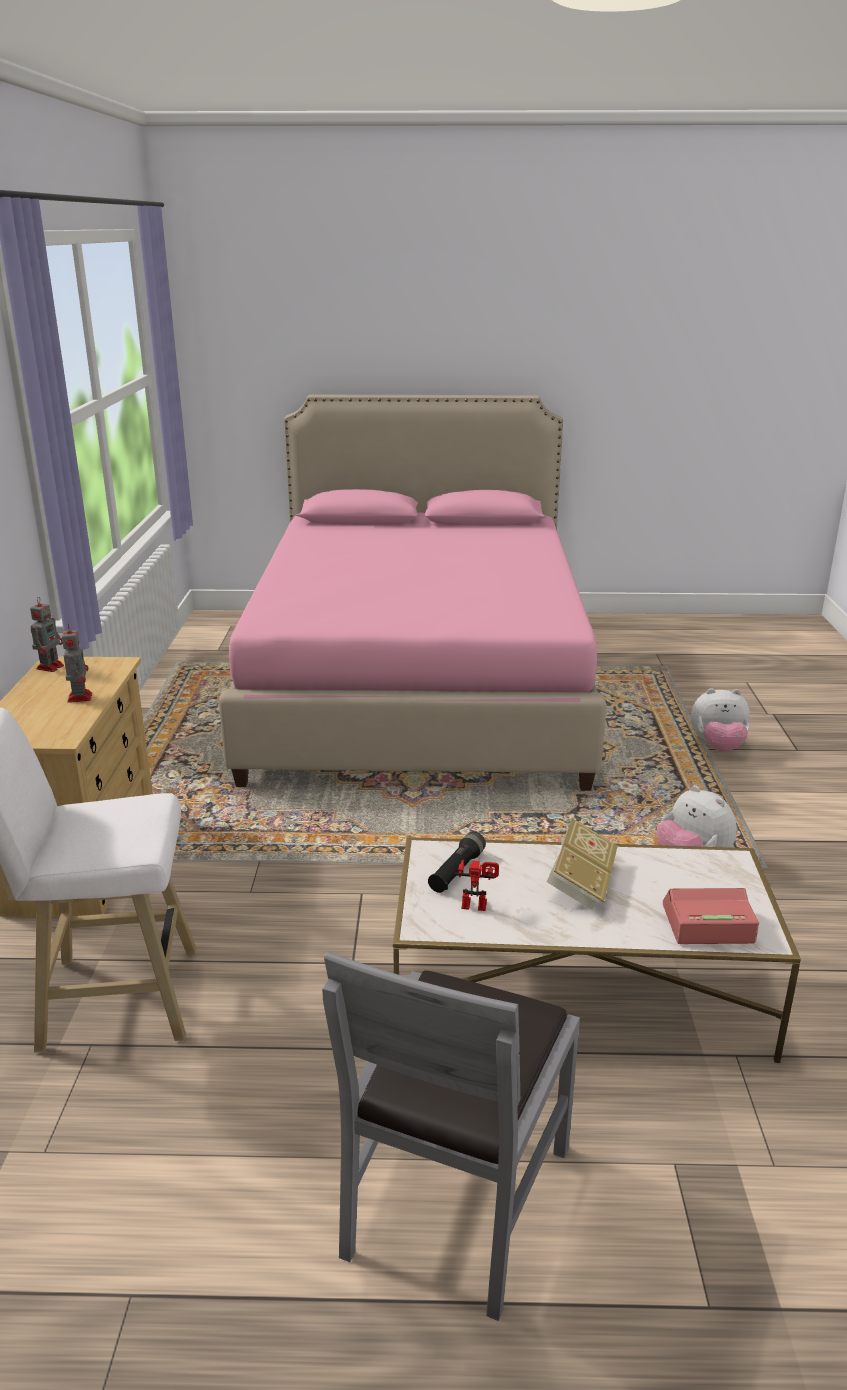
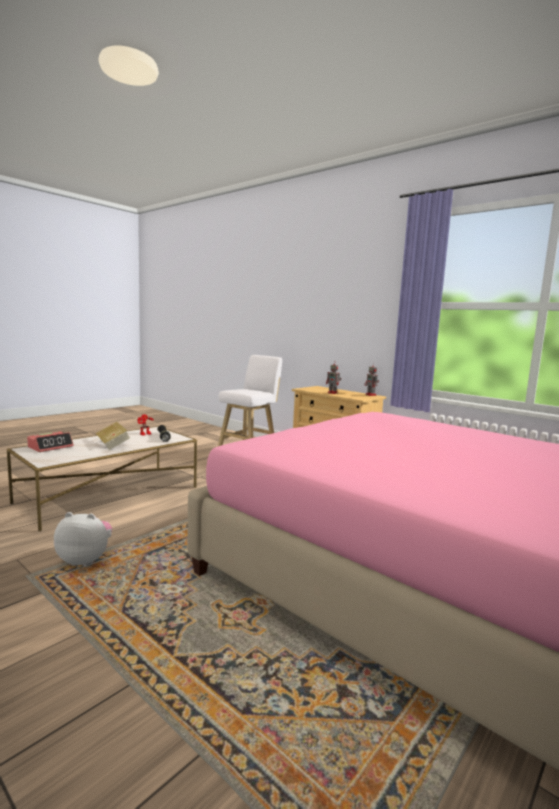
camera: 130 degrees right, 15 degrees down
(455, 1197) = (109, 460): grey chair -> none
(717, 747) = (118, 695): plush toy -> none

